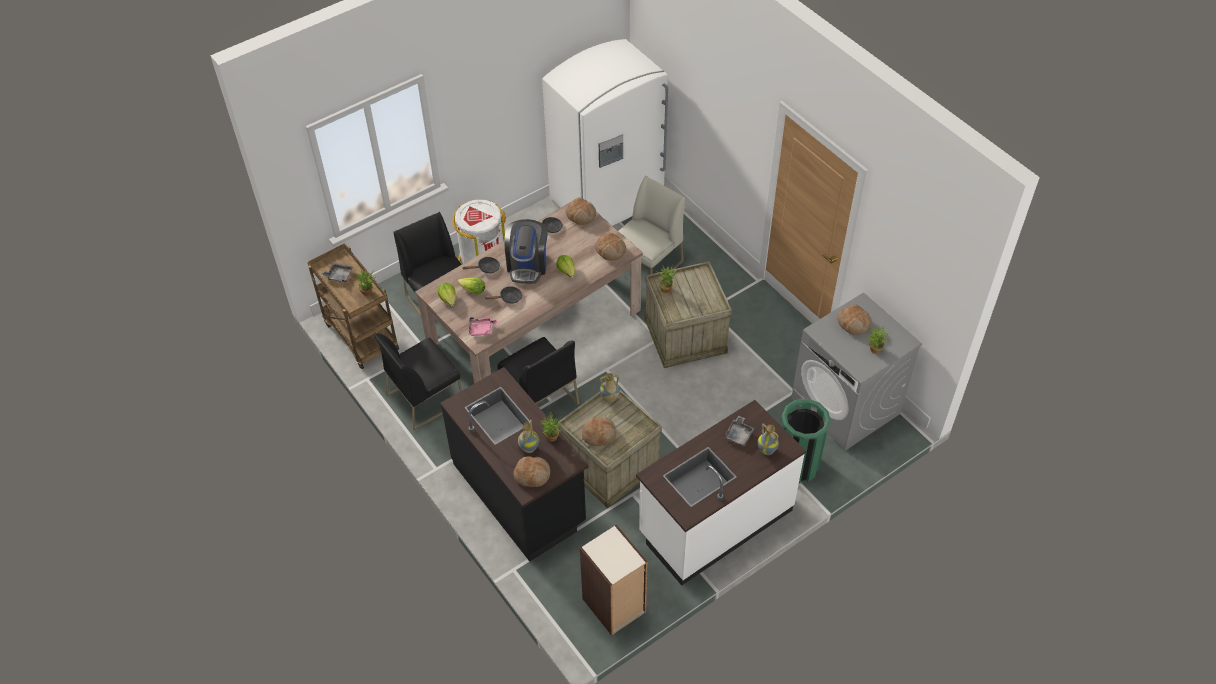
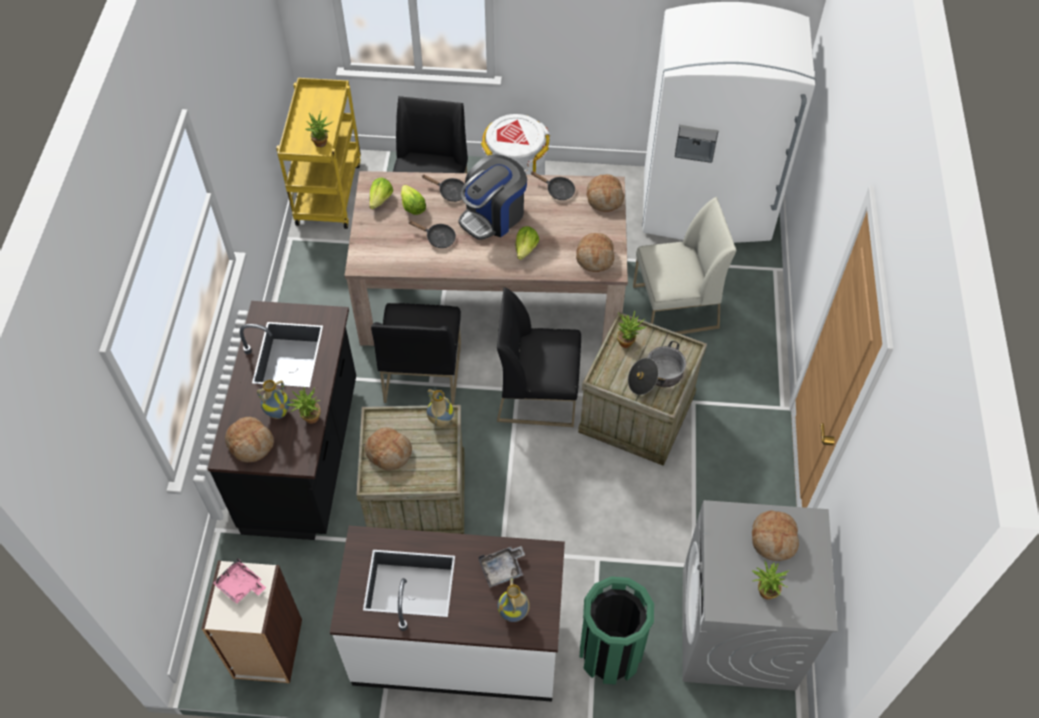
camera: 40 degrees right, 5 degrees up
(338, 276) = (313, 110): grey tray -> none
(360, 336) = (328, 192): brown cart -> yellow cart
(425, 398) = (320, 293): black chair -> black chair (538, 393)
(482, 329) = (378, 254): pink tray -> pink tray (240, 585)
(700, 296) = (656, 377): none -> cooking pot

